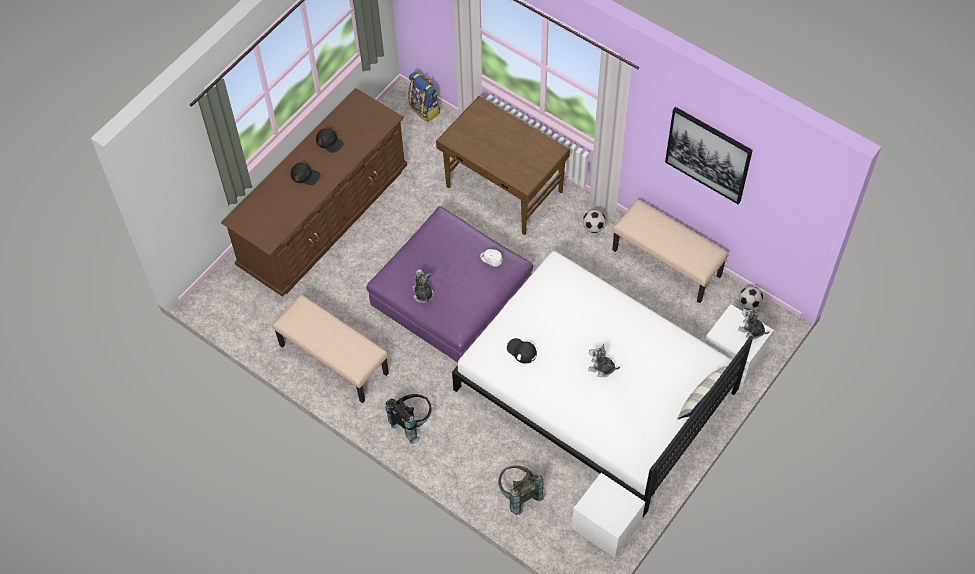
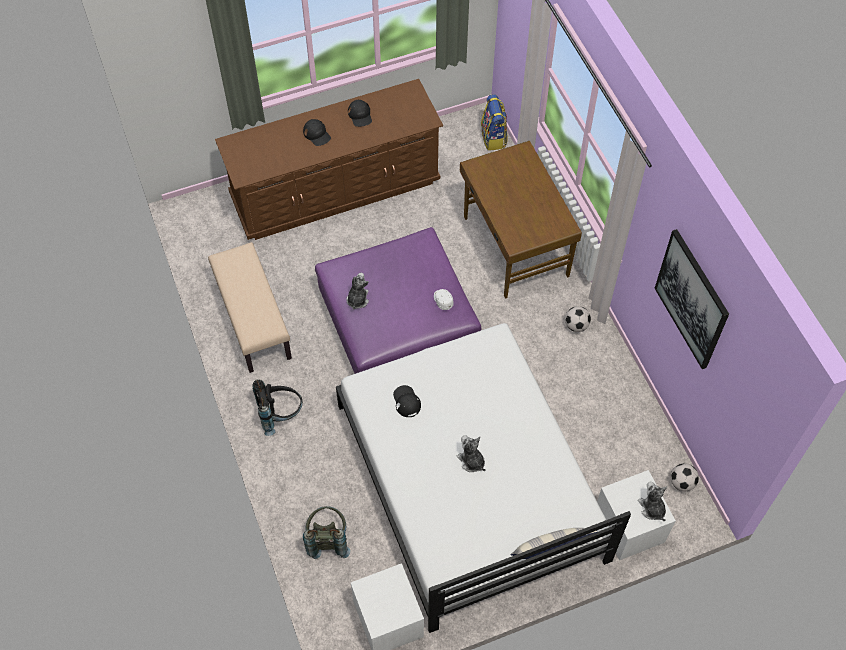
camera: 30 degrees right, 0 degrees up
(667, 263) = (625, 397): beige bench -> none

